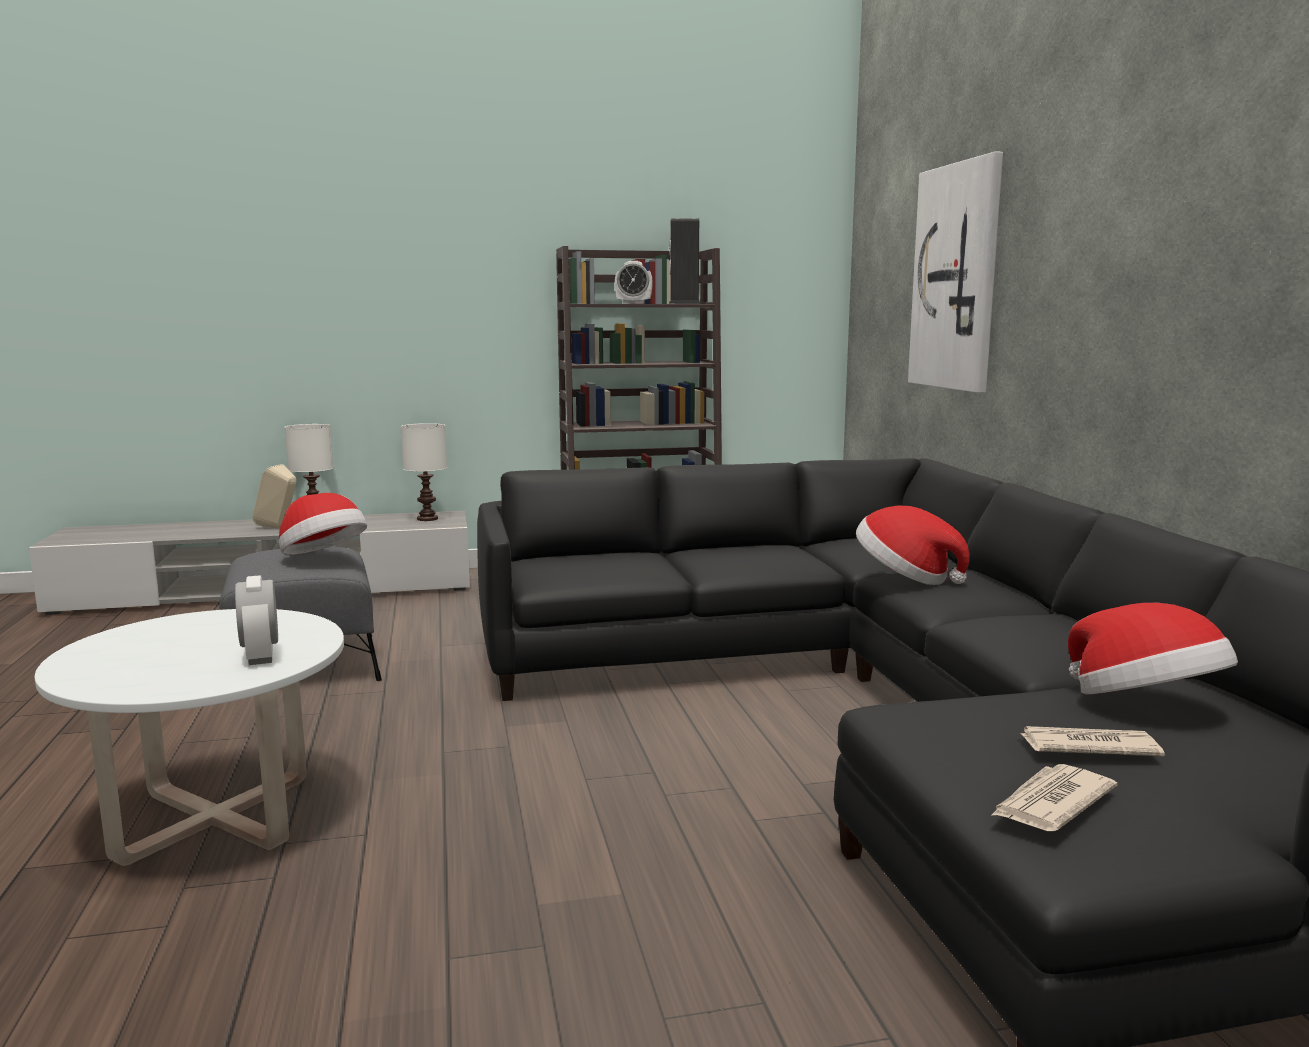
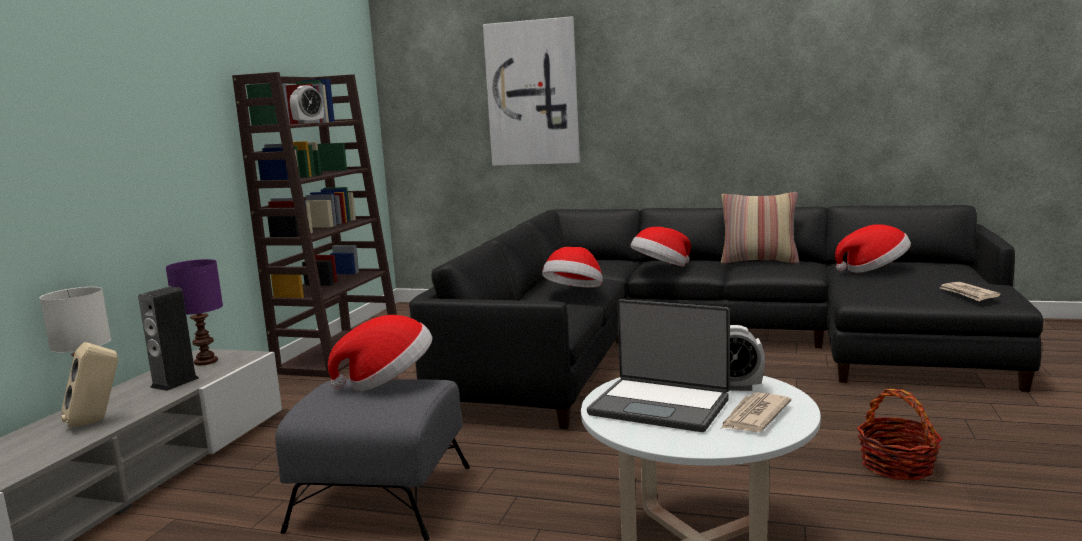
camera: 60 degrees left, 0 degrees up
(197, 636) = (660, 406): none -> laptop
(427, 518) = (205, 362): white table lamp -> purple table lamp
(490, 936) = (897, 466): none -> basket
(684, 303) = (333, 121): speaker -> speaker (174, 382)
(708, 561) = (574, 293): none -> hat
(1069, 622) = (759, 261): none -> pillow
(1087, 746) = (919, 281): newspaper -> newspaper (754, 416)

